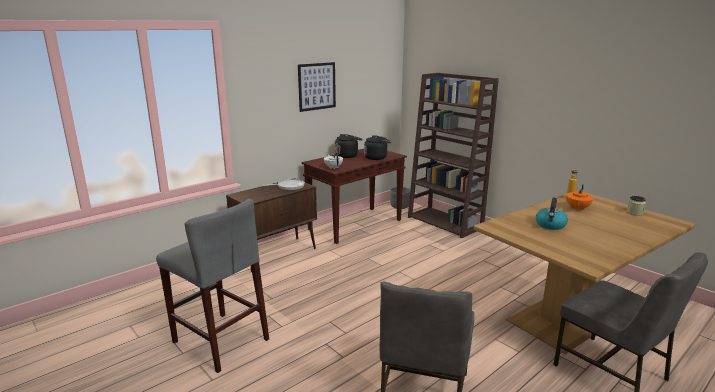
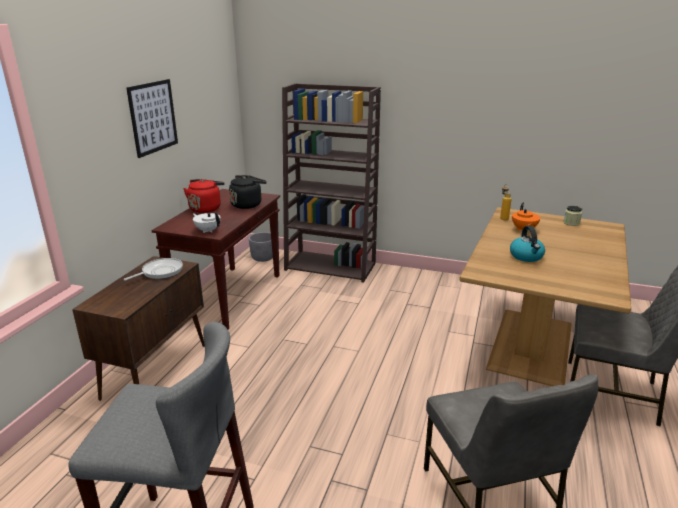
camera: 30 degrees left, 5 degrees up
(347, 156) = (206, 208): black kettle -> red kettle

